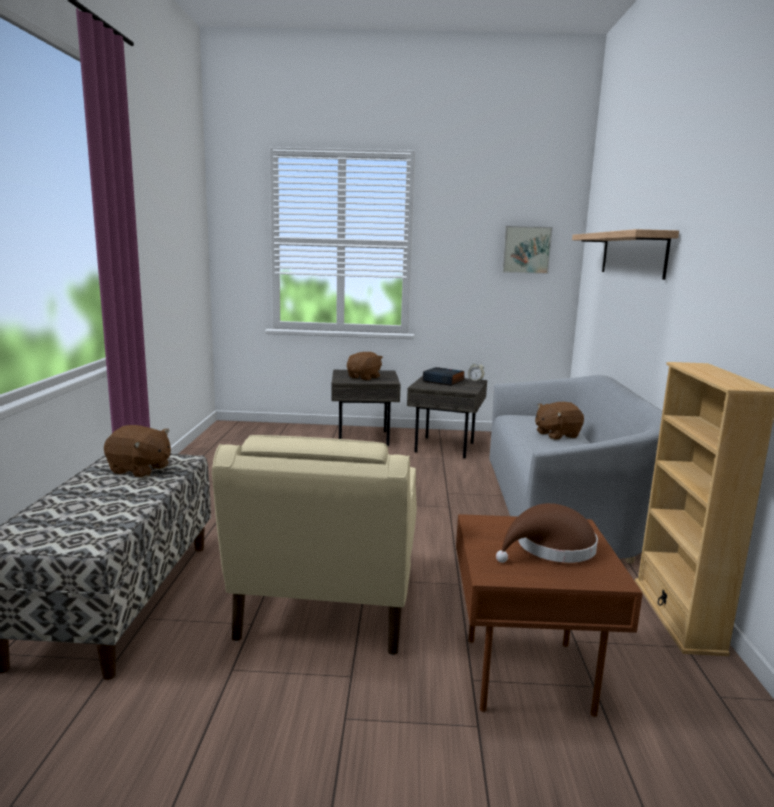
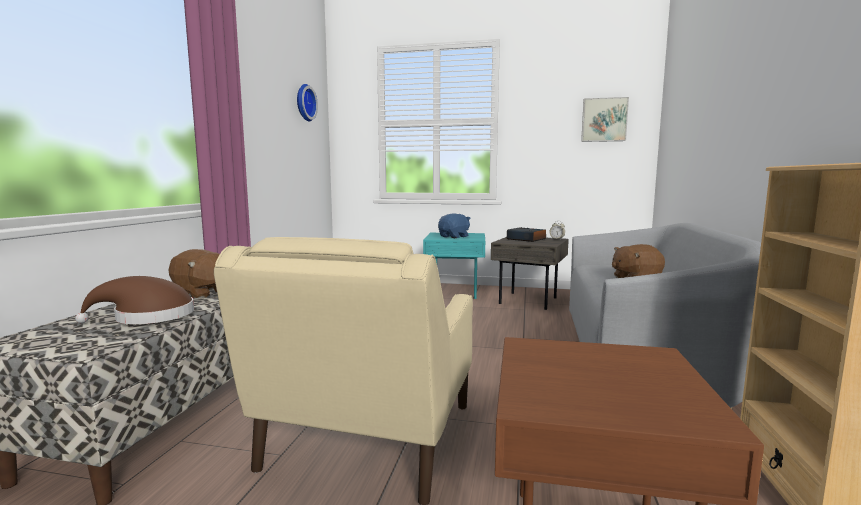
camera: 10 degrees right, 5 degrees down
(186, 218) = (304, 103): none -> wall clock
(364, 377) = (454, 236): brown plush toy -> blue plush toy
(365, 438) = (456, 292): grey side table -> turquoise side table
(550, 548) = (617, 378): brown hat -> brown hat (148, 317)
(632, 254) = (712, 96): shelf -> none

